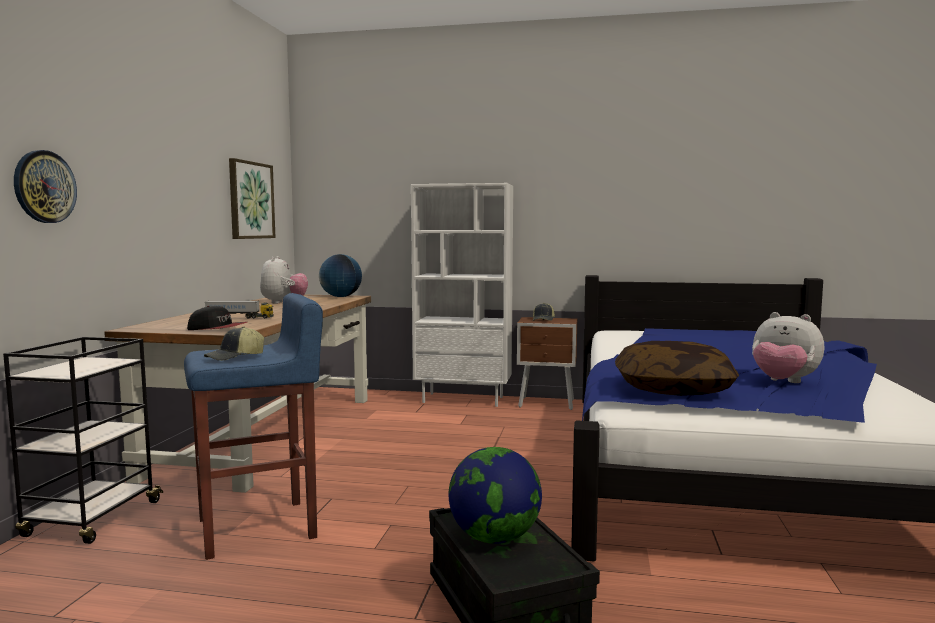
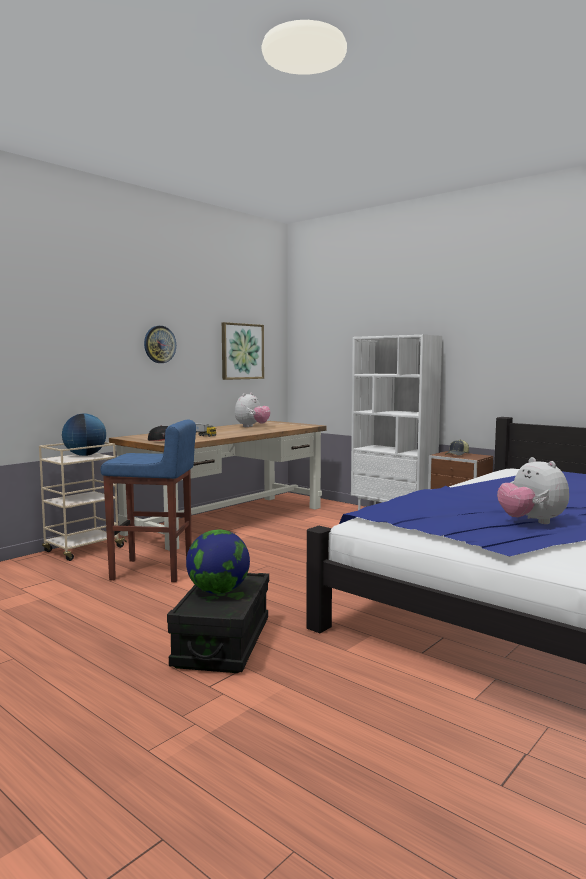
camera: 30 degrees right, 0 degrees up
(44, 187) = (71, 350): wall clock -> wall clock (159, 344)
(92, 520) = (83, 550): black cart -> beige cart
(235, 358) = (136, 458): cap -> none
(341, 297) = (302, 425): globe -> globe (85, 455)
(673, 389) = (418, 513): pillow -> none

